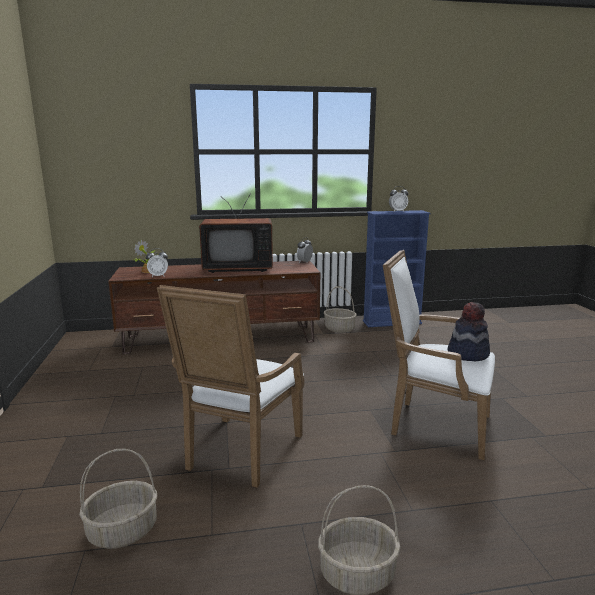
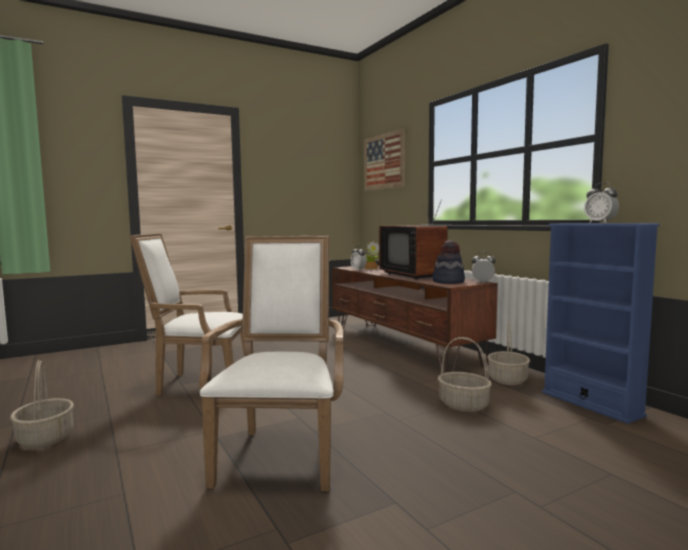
camera: 70 degrees right, 10 degrees down
(104, 139) = (384, 162): none -> picture
(122, 531) = (115, 374): basket -> basket (463, 405)
(467, 354) = (278, 365): hat -> hat (448, 282)

